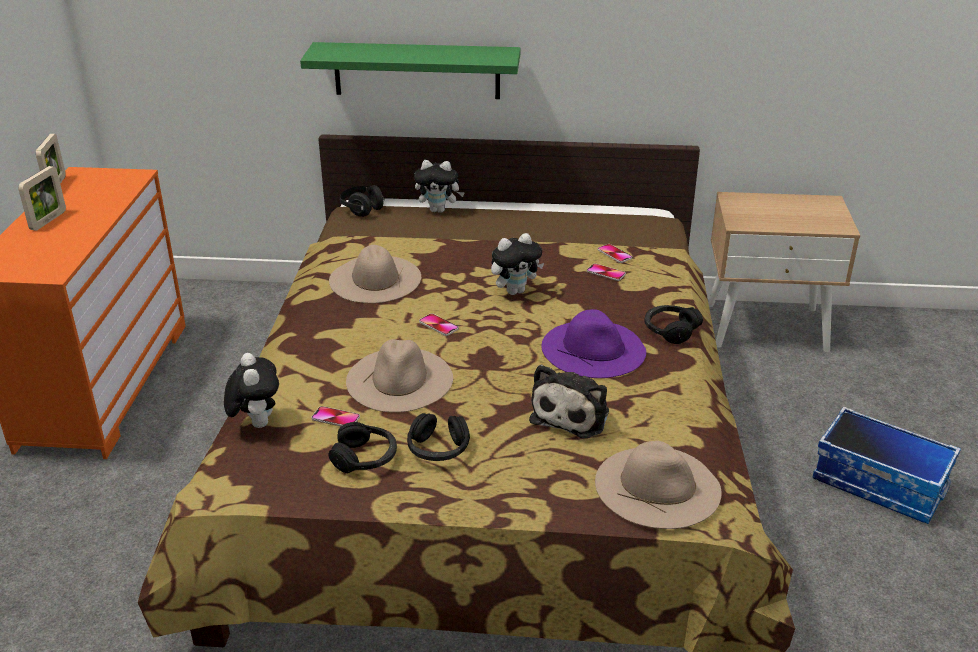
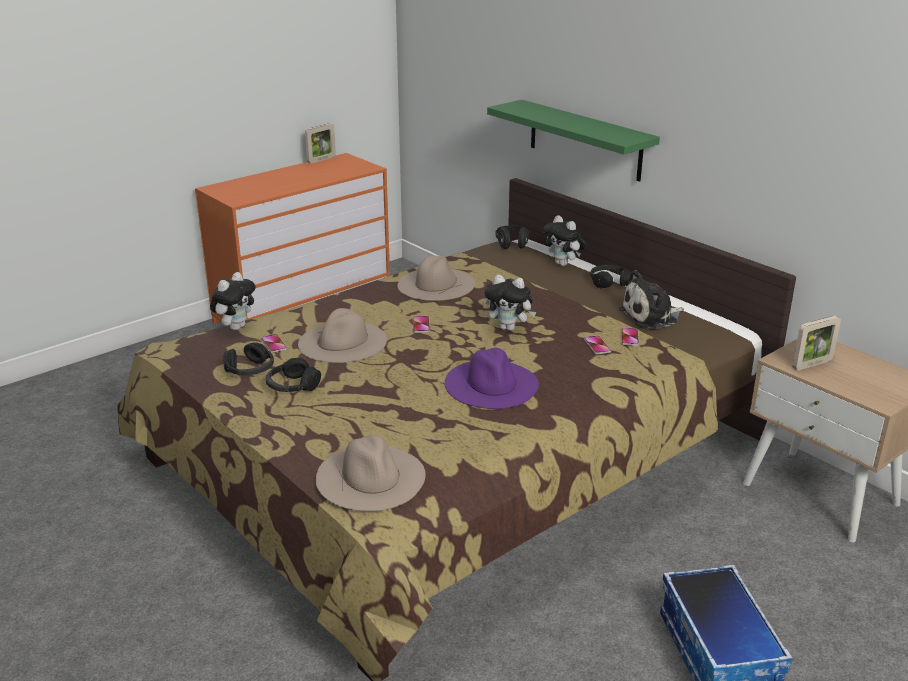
camera: 45 degrees right, 5 degrees down
(48, 220) = (284, 175): picture frame -> picture frame (812, 364)
(572, 414) = (401, 411): plush toy -> plush toy (651, 316)
(670, 330) = (571, 401): black headphones -> black headphones (609, 282)

